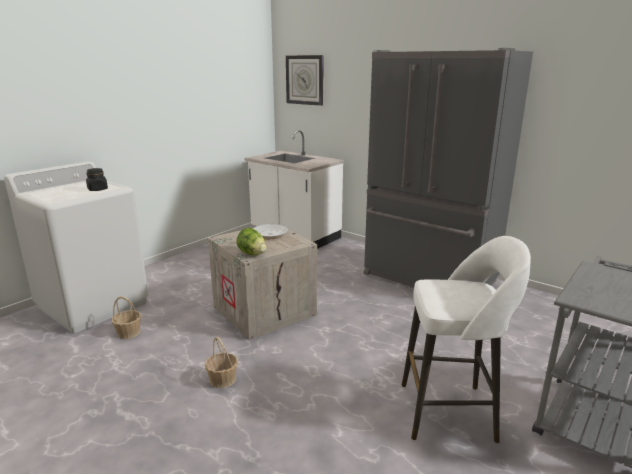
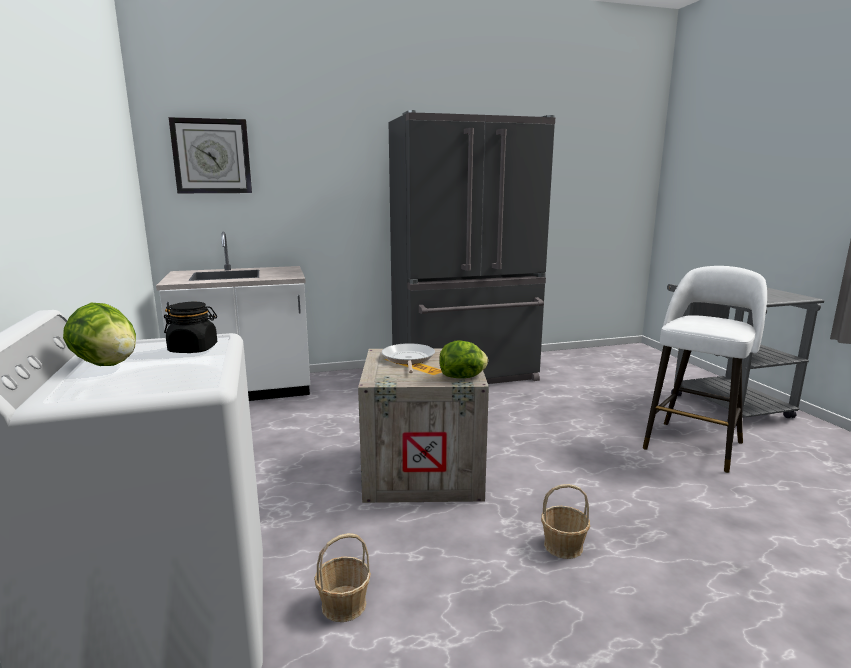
camera: 55 degrees left, 5 degrees down
(70, 187) = (107, 364): none -> lettuce

